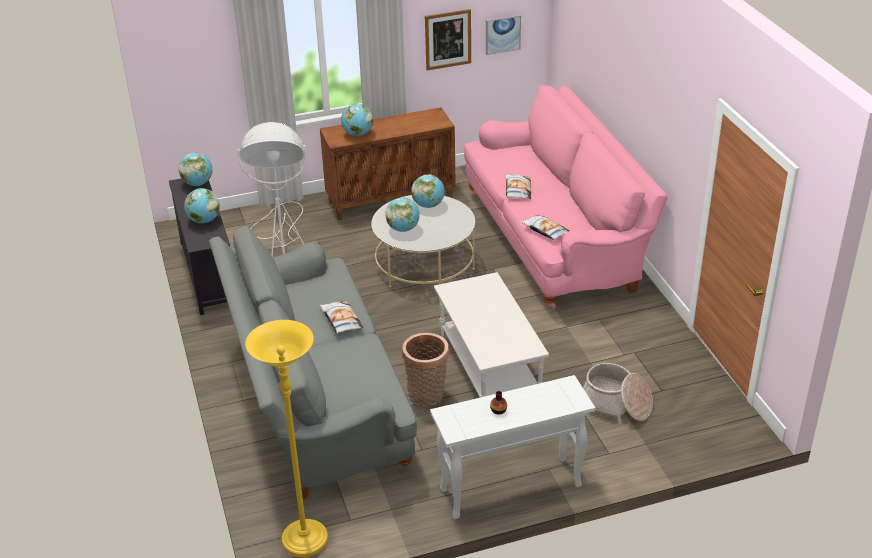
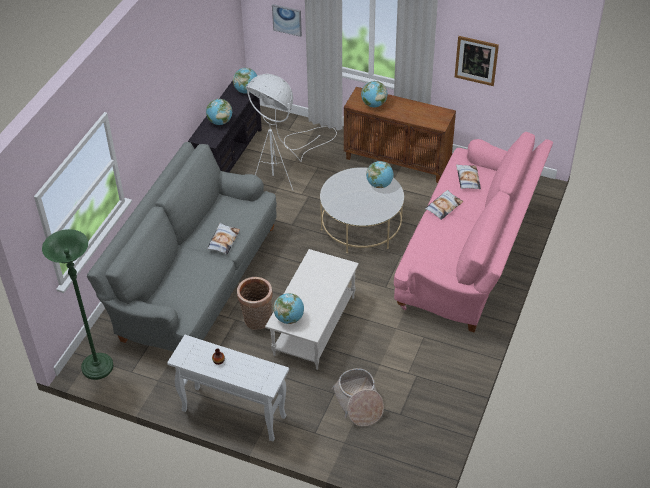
camera: 40 degrees right, 10 degrees up
(305, 540) = (97, 367): yellow floor lamp -> green floor lamp
(403, 229) = (342, 194): globe -> globe (289, 318)
(502, 34) = (525, 74): picture -> picture (287, 19)
(545, 230) = (421, 250): pillow -> pillow (467, 179)

